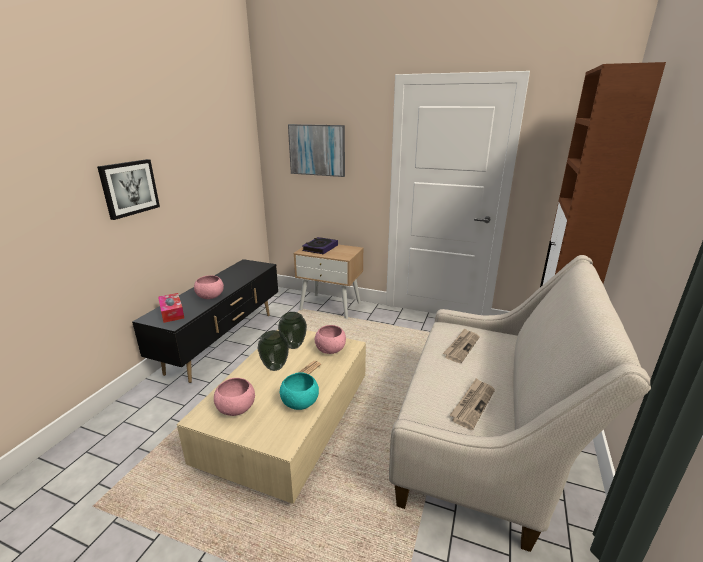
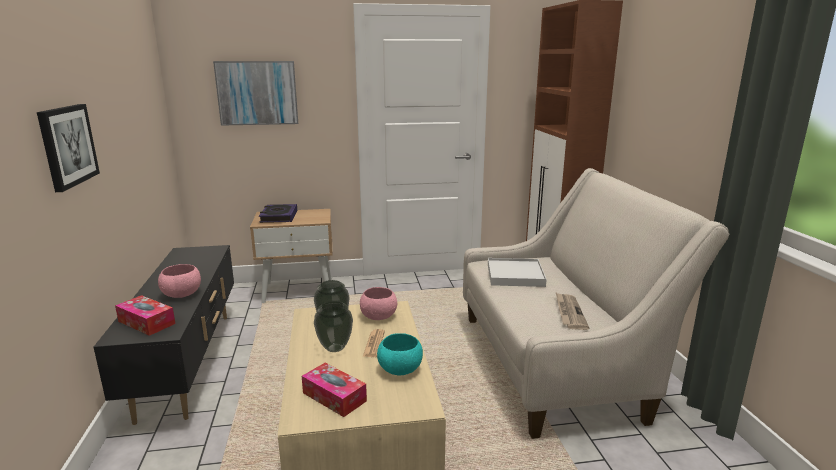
camera: 30 degrees left, 5 degrees down
(236, 408) = (334, 397): pink bowl -> tissue box
(461, 346) = (515, 275): newspaper -> white tray

